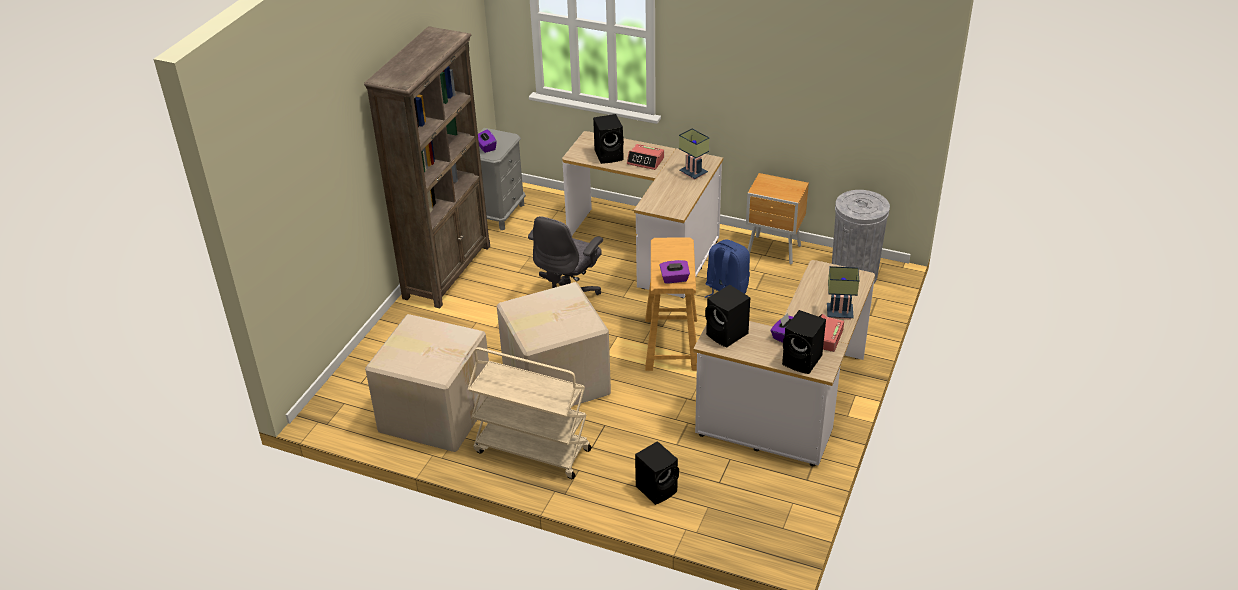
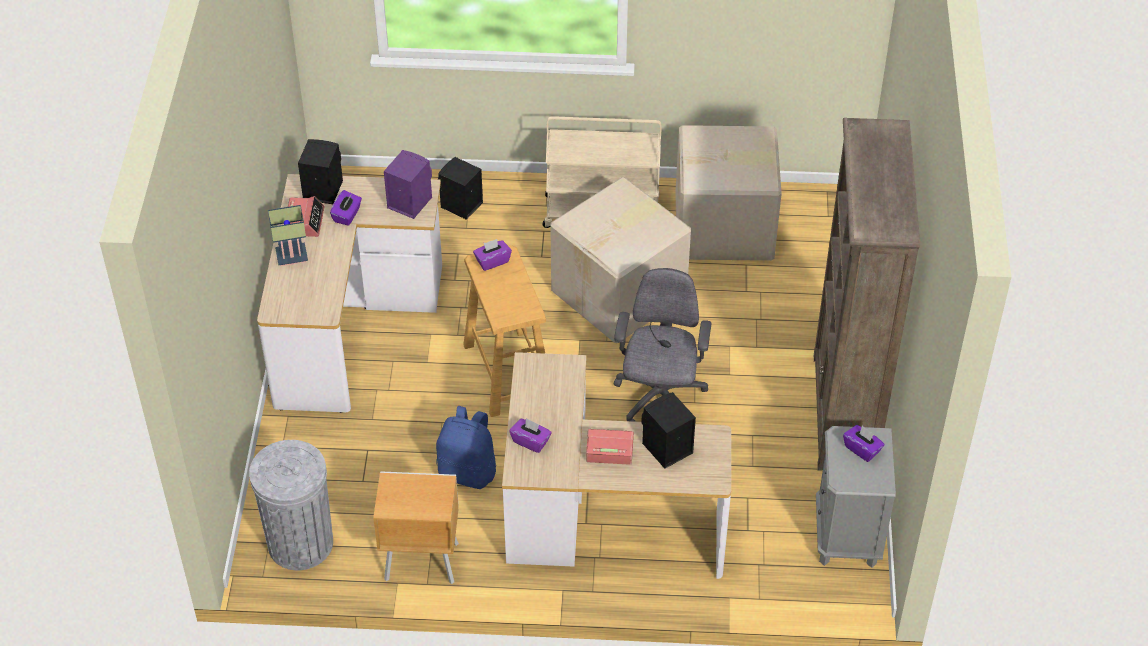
camera: 160 degrees right, 10 degrees up
(695, 173) = (531, 441): table lamp -> purple tissue box
(727, 335) = (408, 202): black speaker -> purple speaker

